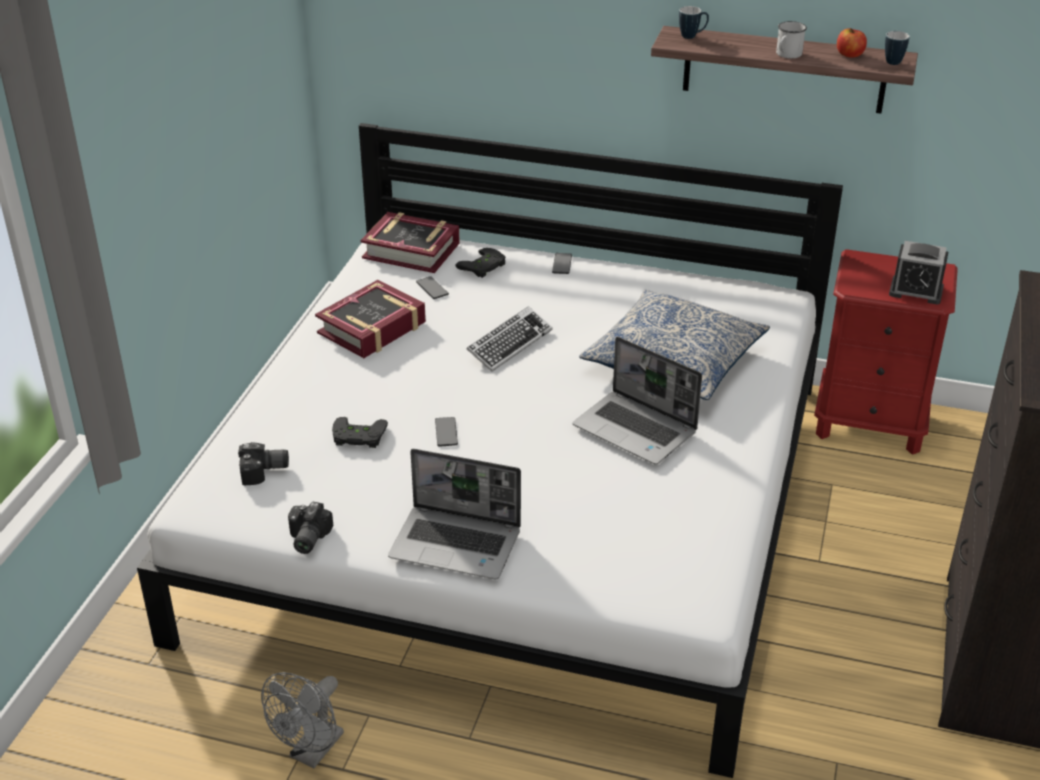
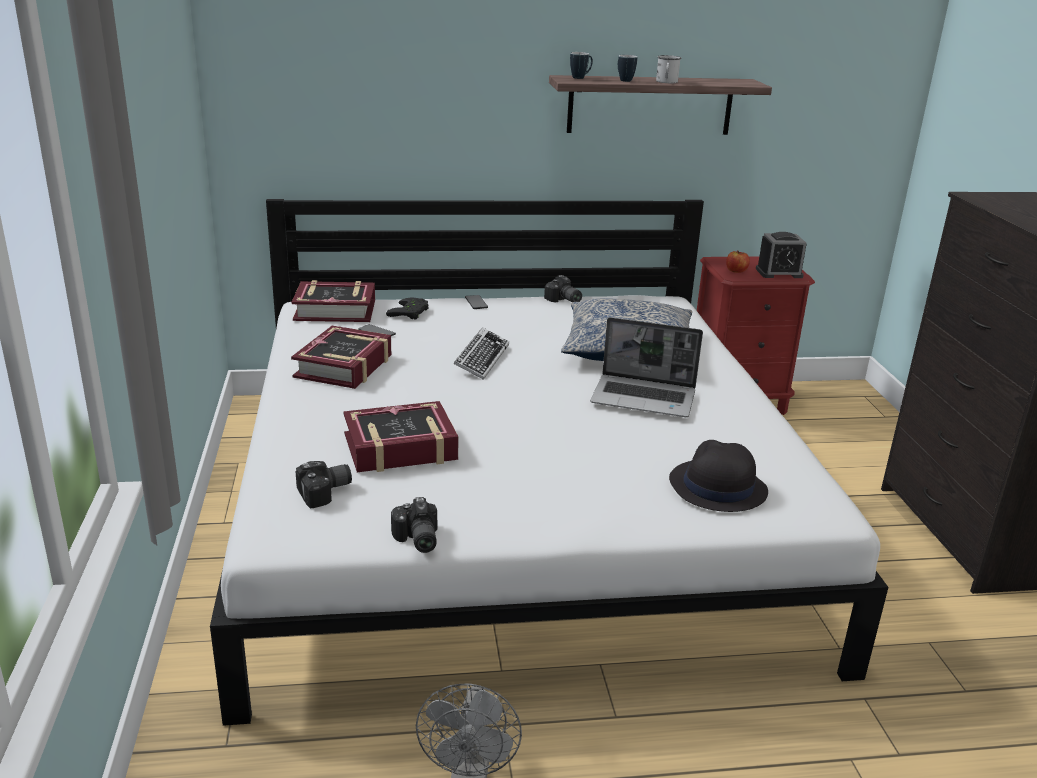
camera: 25 degrees left, 10 degrees down
(358, 437) = (400, 448): black game controller -> book
(446, 432) = (481, 429): phone -> none
(457, 544) = (571, 511): laptop -> none
(617, 553) = (717, 487): none -> black hat
(659, 277) = (563, 300): none -> camera
(849, 55) = (710, 81): apple -> apple (736, 271)
(892, 60) = (744, 82): mug -> mug (623, 80)

